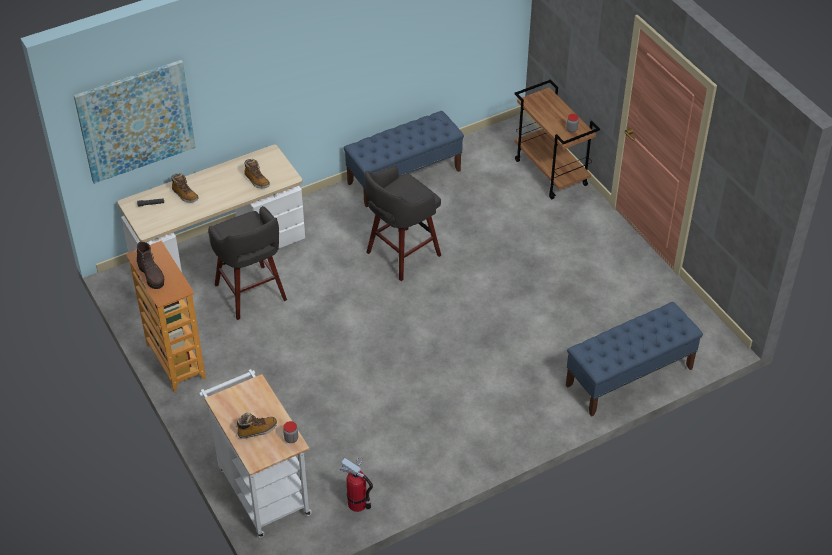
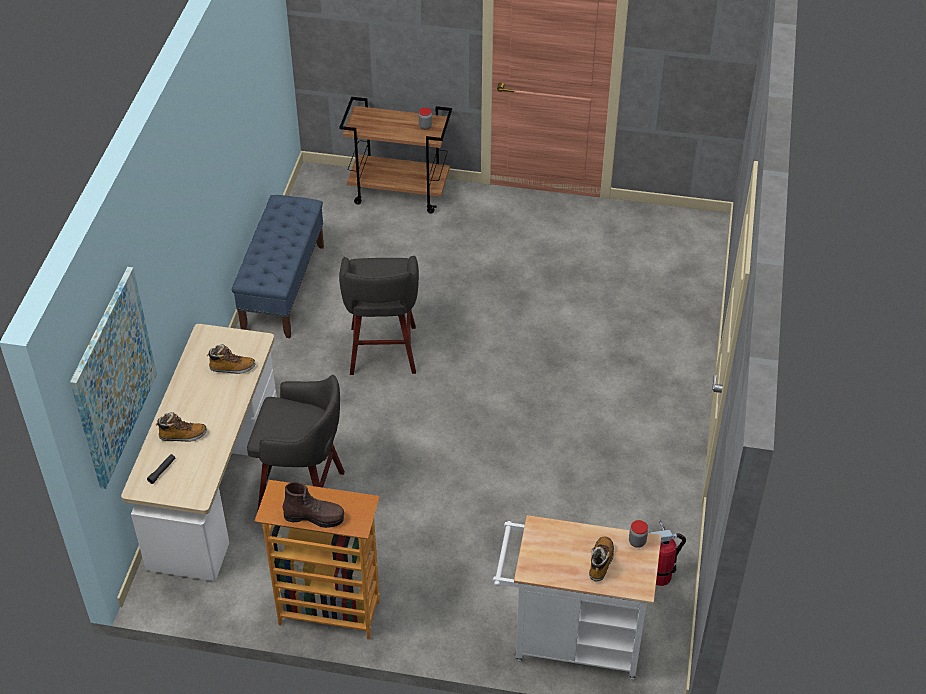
camera: 50 degrees left, 0 degrees up
(629, 377) = (690, 300): blue bench -> none

